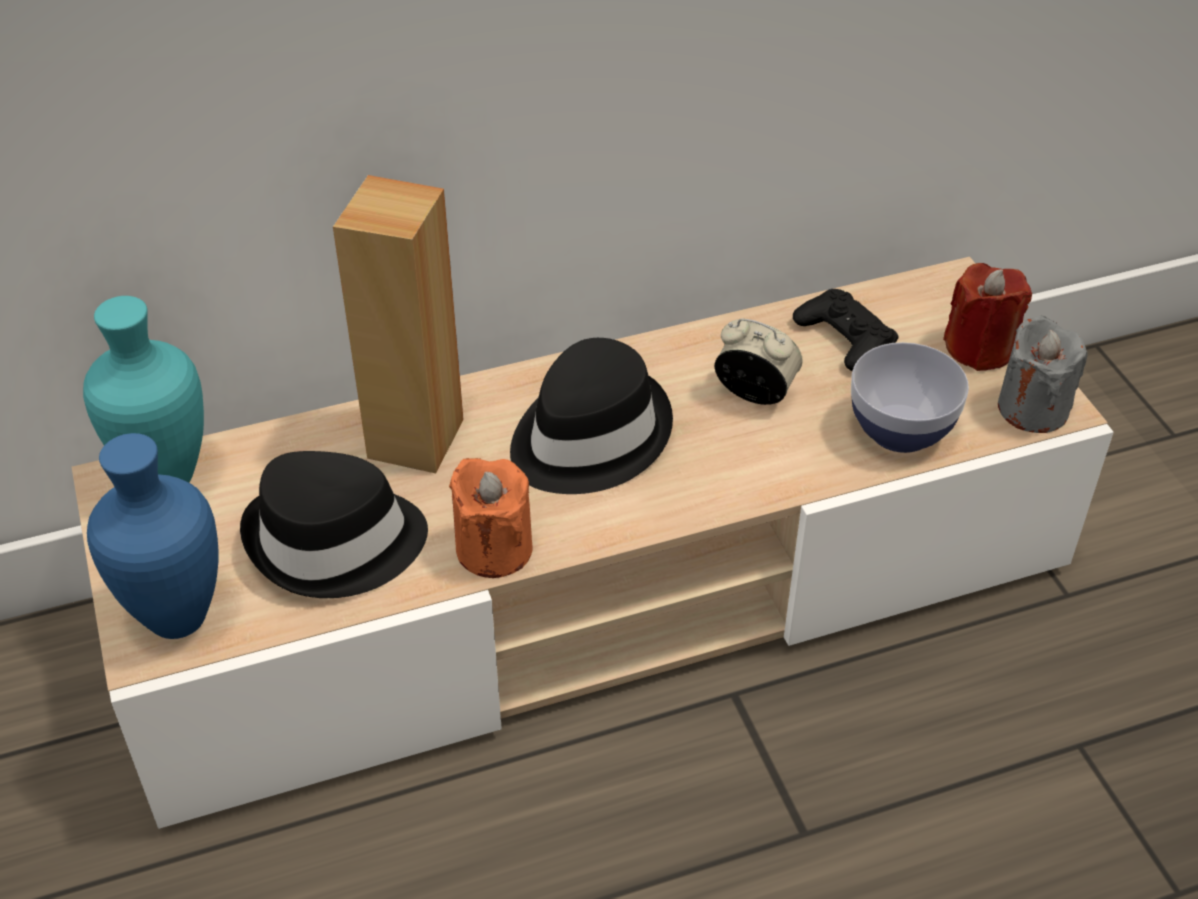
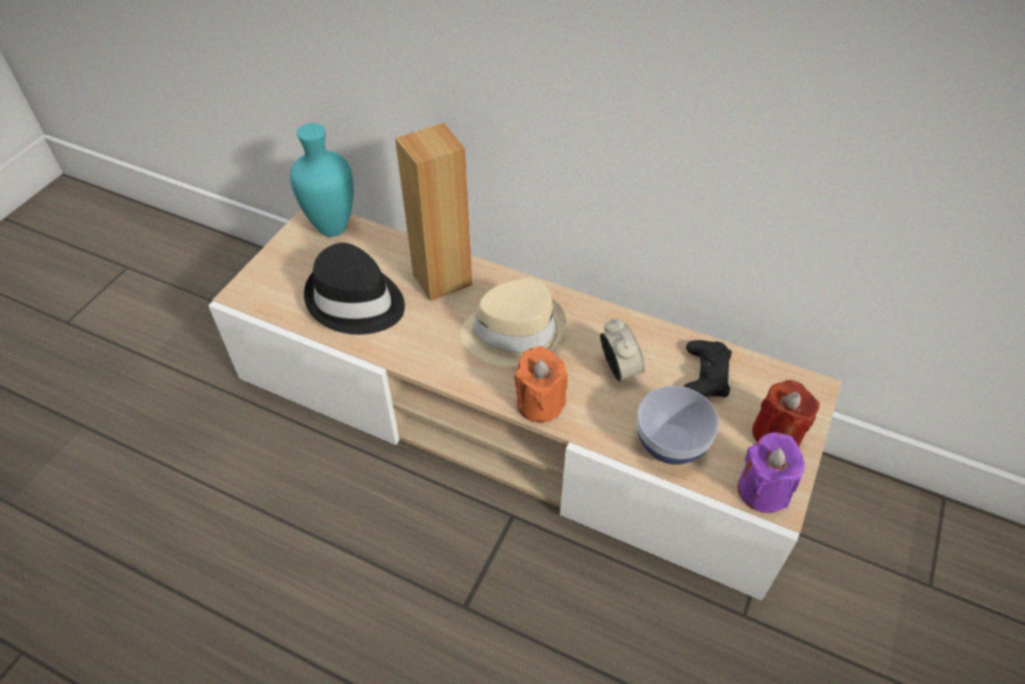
camera: 45 degrees right, 5 degrees up
(174, 619) = (265, 288): blue vase -> none
(494, 549) = (409, 353): orange candle -> orange candle (540, 403)
(587, 436) = (514, 332): black hat -> beige hat
(1032, 408) = (762, 490): grey candle -> purple candle

